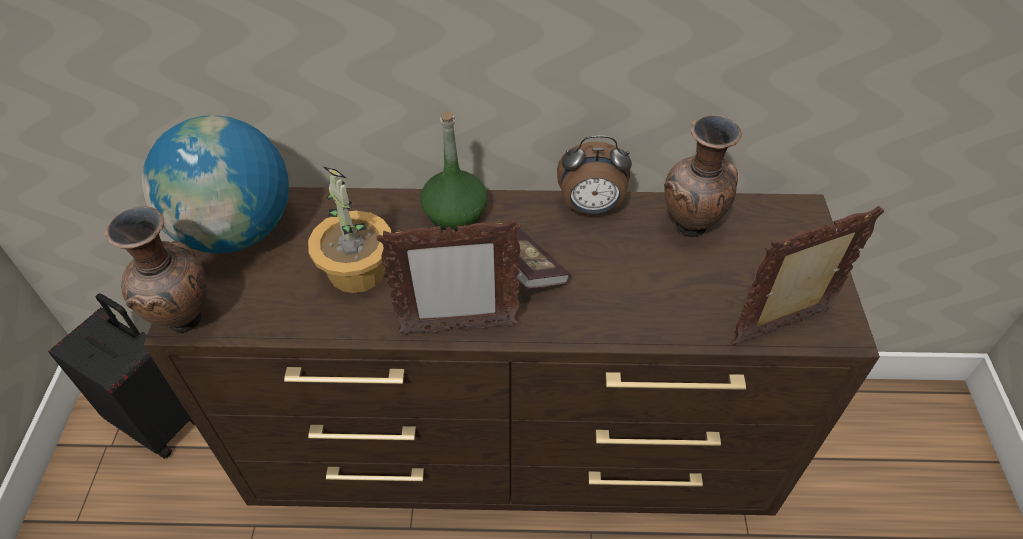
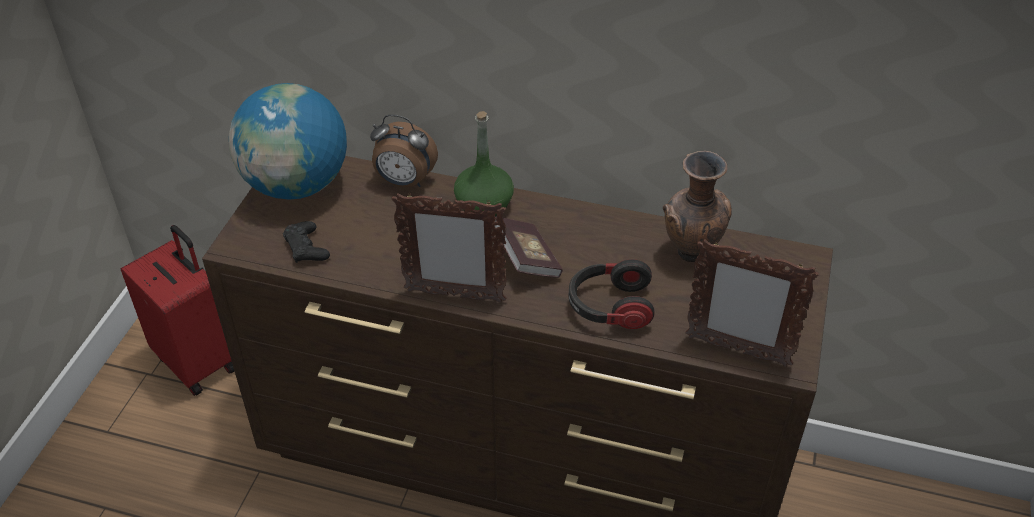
camera: 15 degrees right, 5 degrees down
(160, 419) = (198, 361): black suitcase -> red suitcase
(186, 321) = (239, 247): brown vase -> none
(269, 305) = (306, 248): none -> black game controller
(356, 271) = (385, 234): potted plant -> none
(591, 208) = (606, 221): alarm clock -> alarm clock (404, 182)
(631, 306) = (609, 307): none -> headphones
(781, 327) = (736, 350): picture frame -> picture frame turned 150 degrees counterclockwise

